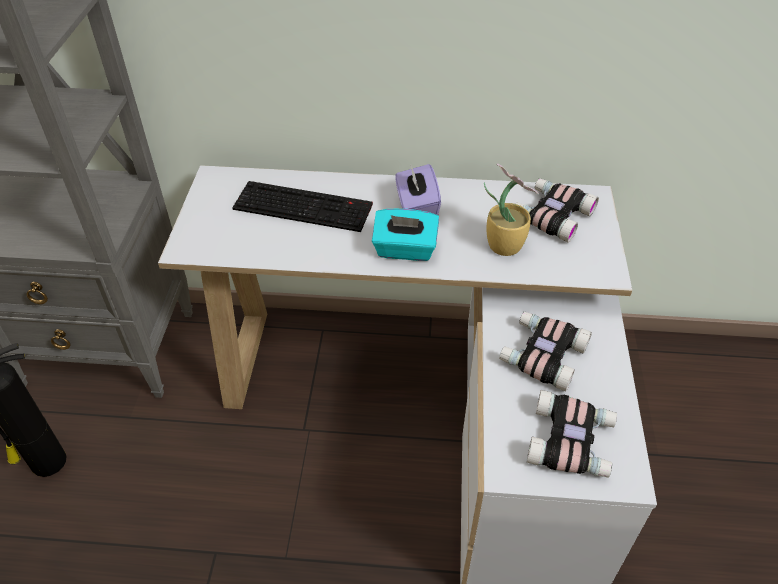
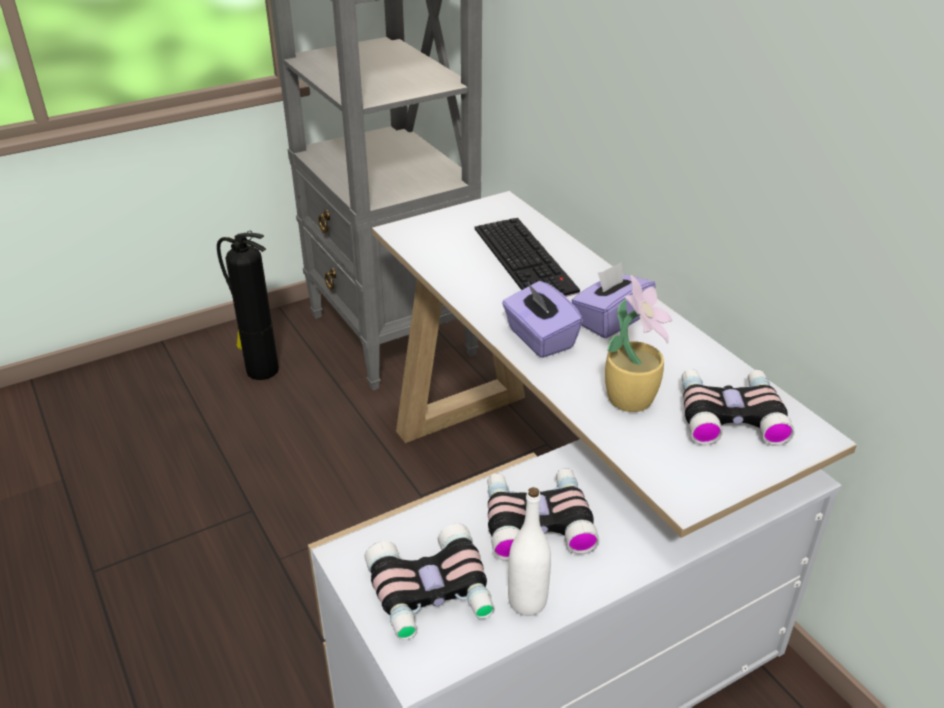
camera: 55 degrees right, 10 degrees down
(405, 250) = (539, 338): turquoise tissue box -> purple tissue box
(607, 397) = (527, 602): none -> white bottle

